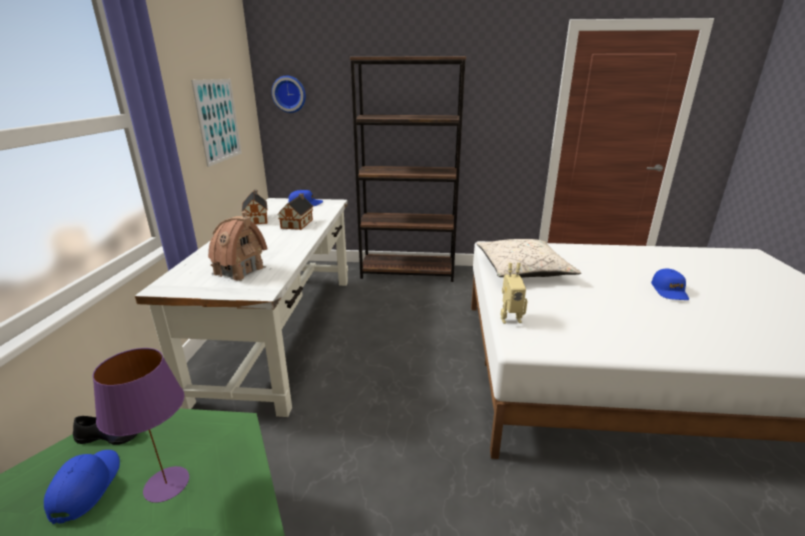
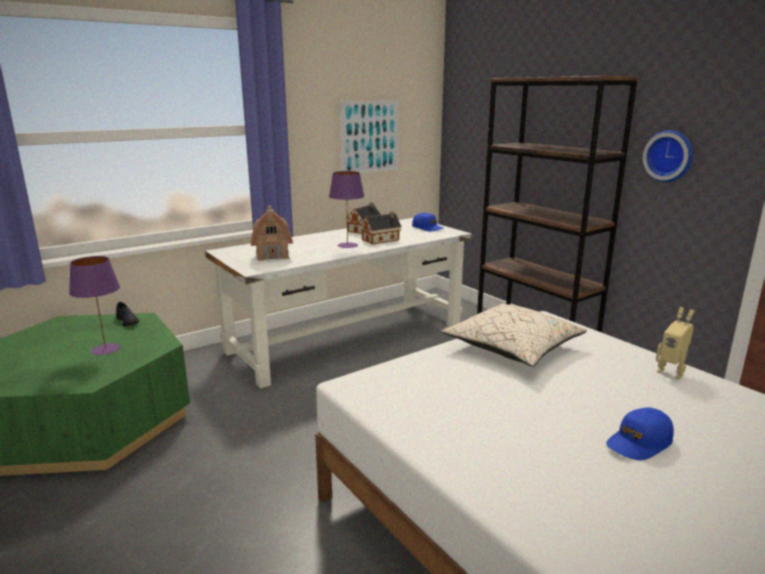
camera: 50 degrees right, 5 degrees down
(86, 487) = (90, 334): blue cap -> none
(283, 237) = (347, 245): none -> purple table lamp
(289, 94) = (466, 116): wall clock -> wall clock (669, 156)
(509, 318) = (392, 368): toy robot -> toy robot (671, 372)

